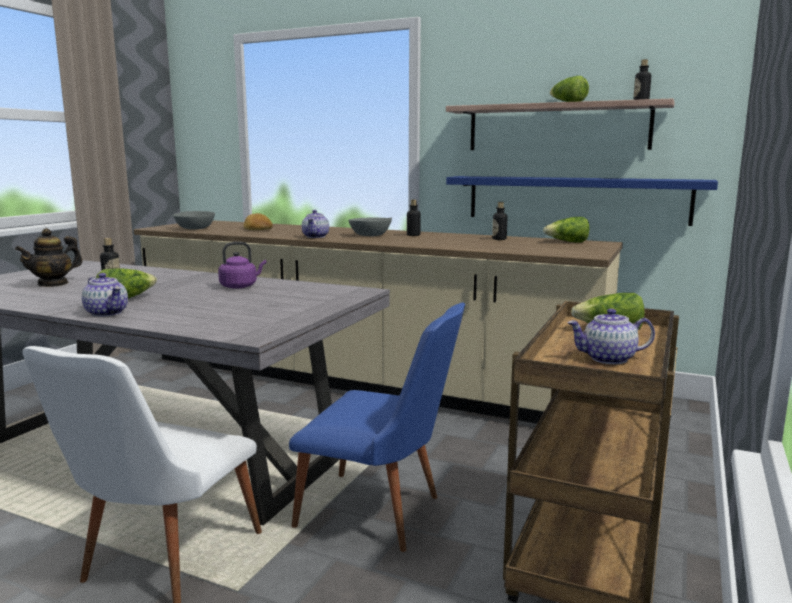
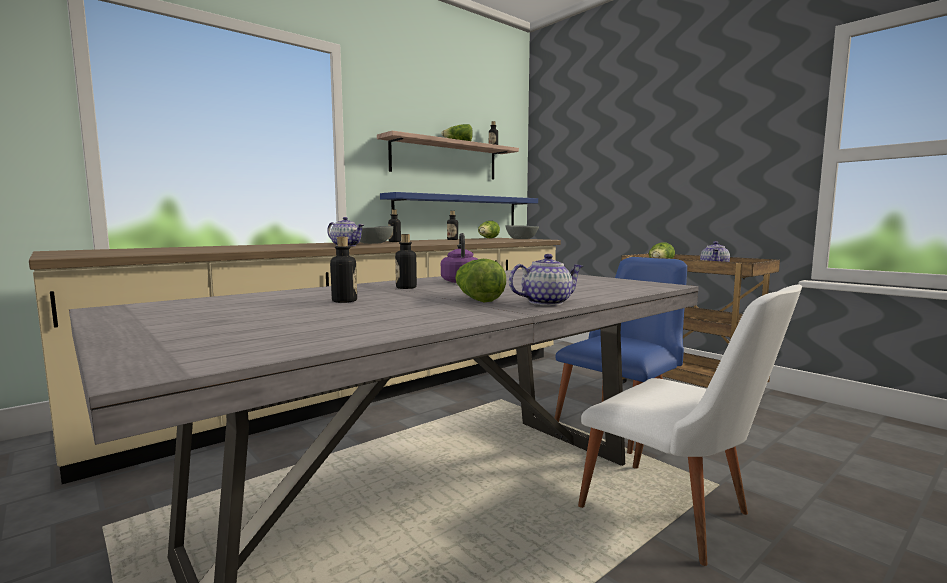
camera: 65 degrees left, 5 degrees down
(53, 284) = (297, 315): teapot -> none
(188, 282) = (406, 287): none -> bottle
(195, 229) = (146, 252): grey bowl -> grey bowl (522, 239)
(257, 228) = (222, 248): bread -> none

